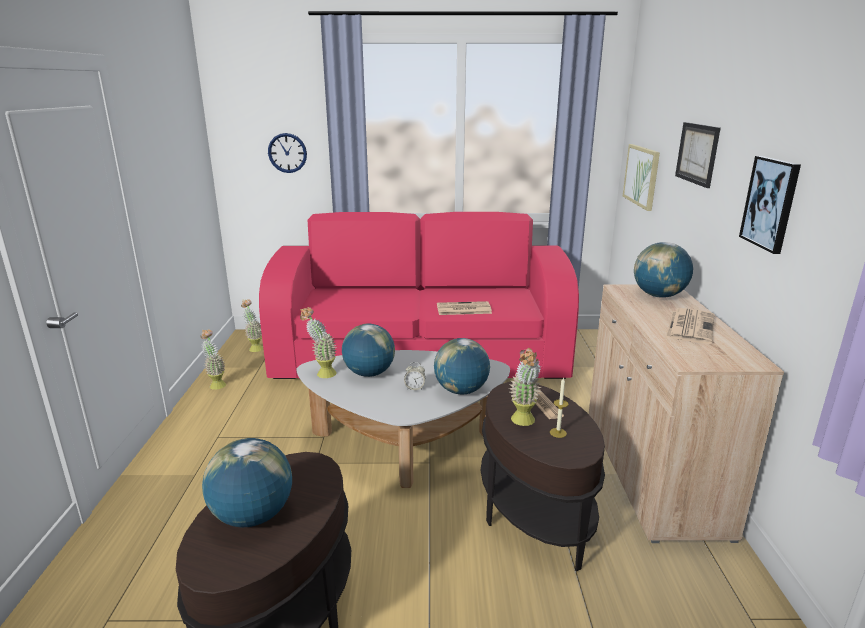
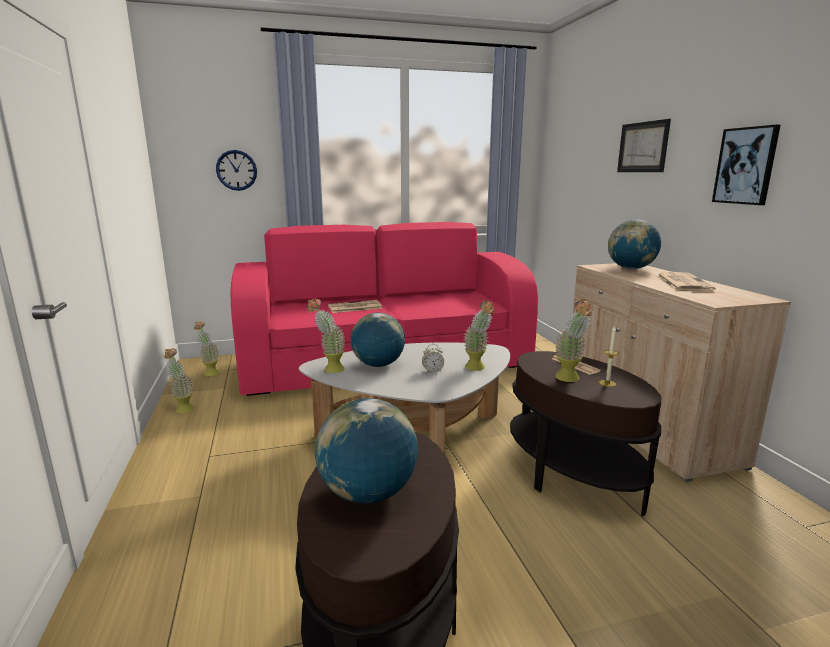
camera: 15 degrees left, 5 degrees down
(461, 390) = (478, 368): globe -> potted plant
(463, 309) = (433, 308): newspaper -> newspaper (354, 307)
(641, 176) = (570, 183): picture -> none

